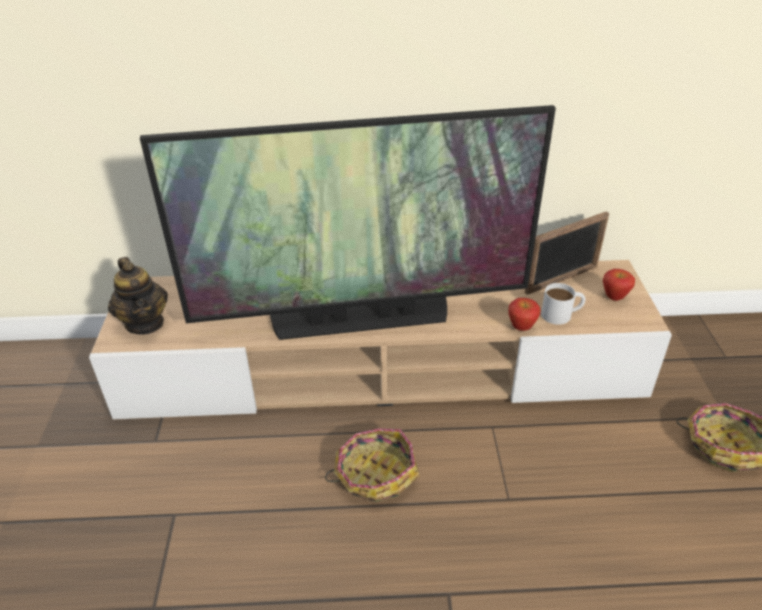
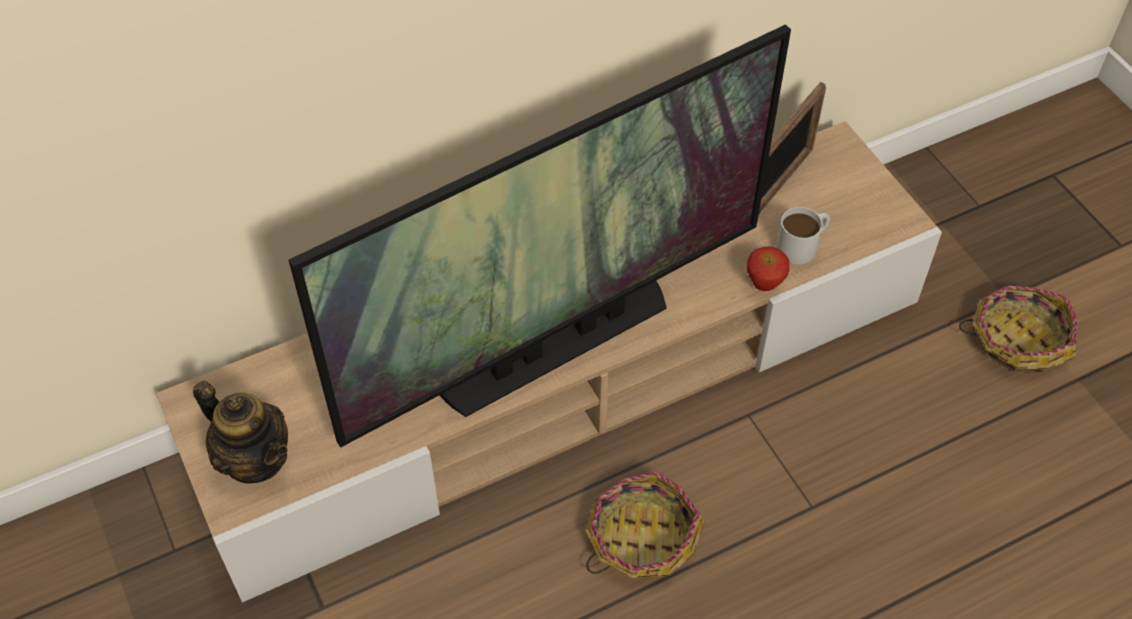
camera: 25 degrees left, 15 degrees up
(614, 297) = (854, 194): apple -> none

